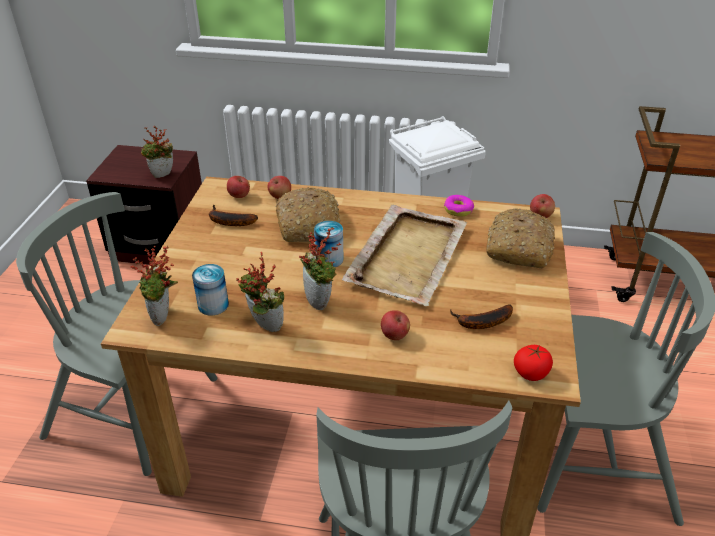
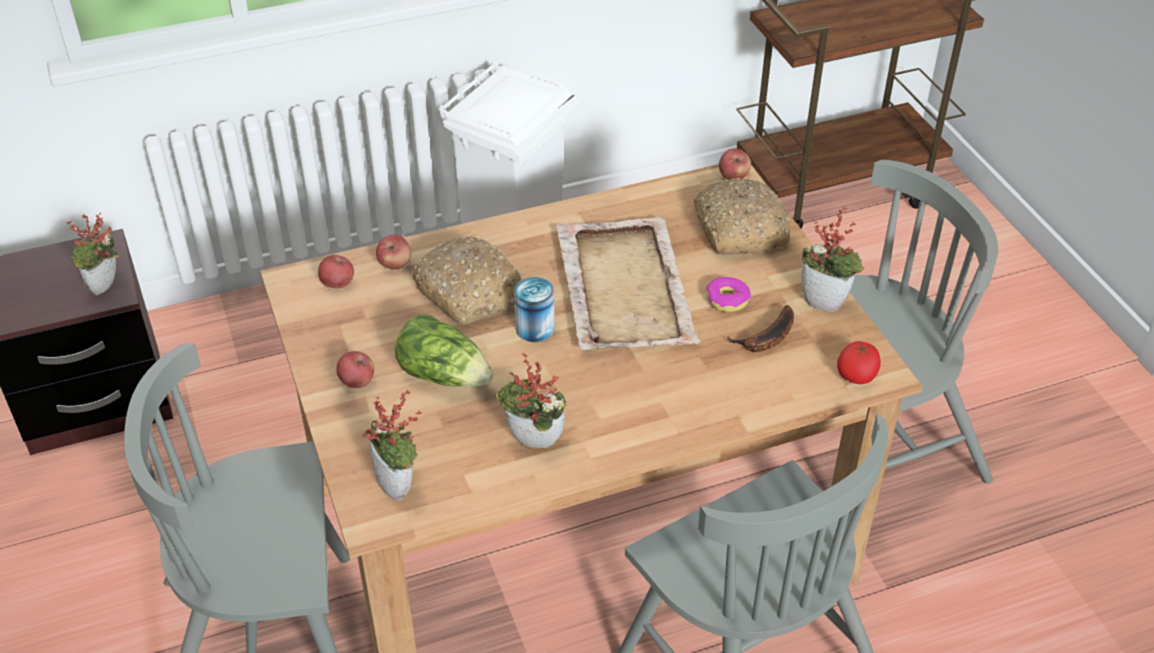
camera: 30 degrees left, 5 degrees up
(213, 305) = (445, 445): can -> none
(228, 221) = (357, 326): banana -> none
(251, 265) = (445, 375): none -> lettuce
(321, 302) = (572, 387): potted plant -> potted plant (826, 302)
(394, 335) = (688, 393): apple -> apple (357, 382)
(458, 210) = (634, 202): donut -> donut (727, 300)

